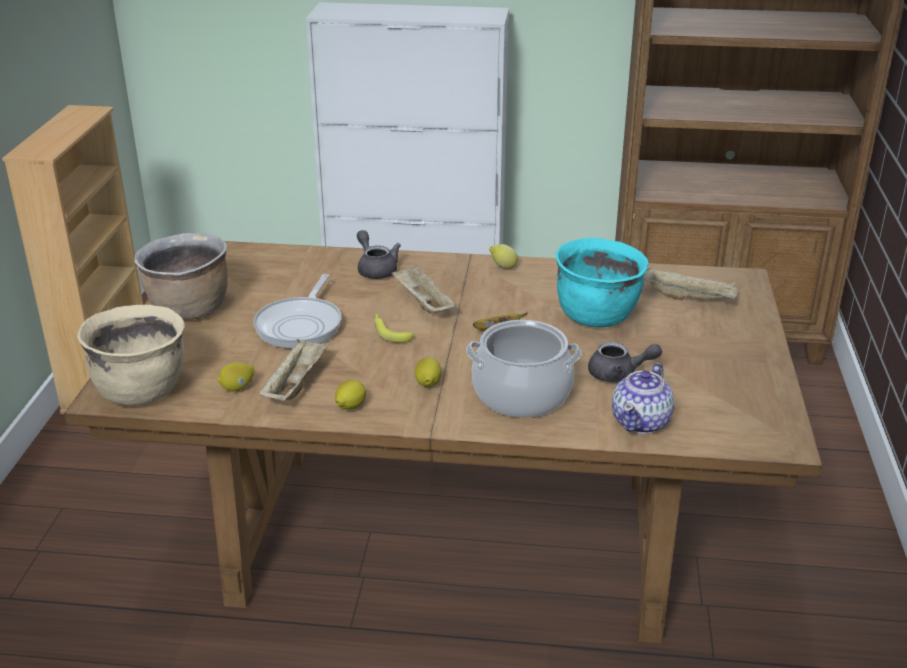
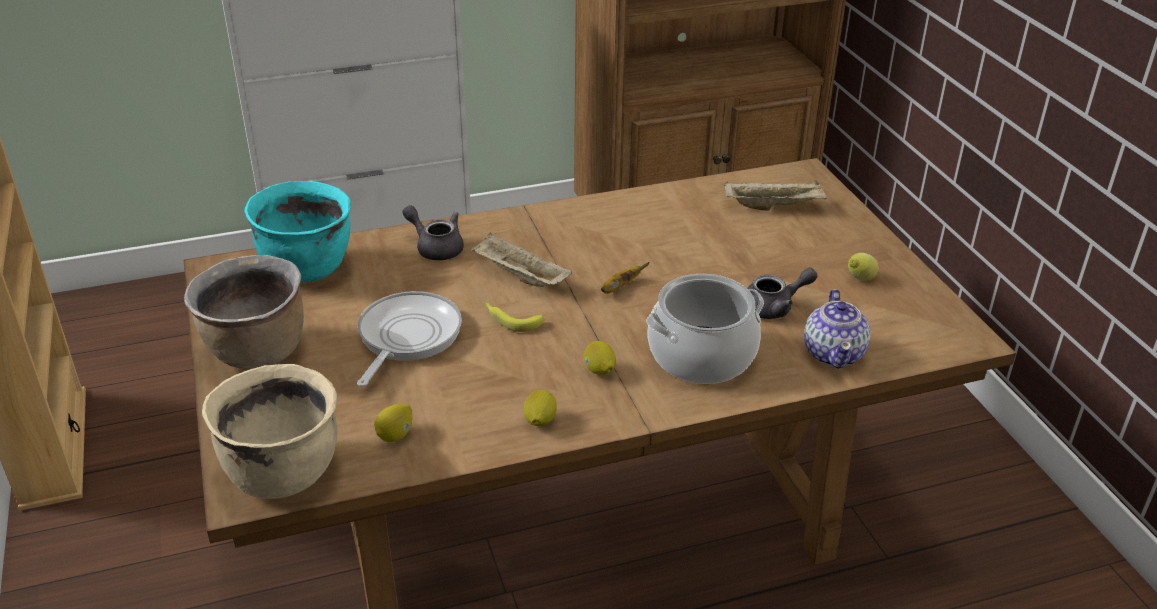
camera: 25 degrees left, 5 degrees up
(296, 384) = (458, 411): beige tray -> none
(301, 325) = (406, 337): frying pan -> frying pan turned 150 degrees counterclockwise
(503, 267) = (570, 214): lemon -> lemon (859, 279)
(597, 316) = (705, 248): turquoise cooking pot -> turquoise cooking pot (307, 268)

